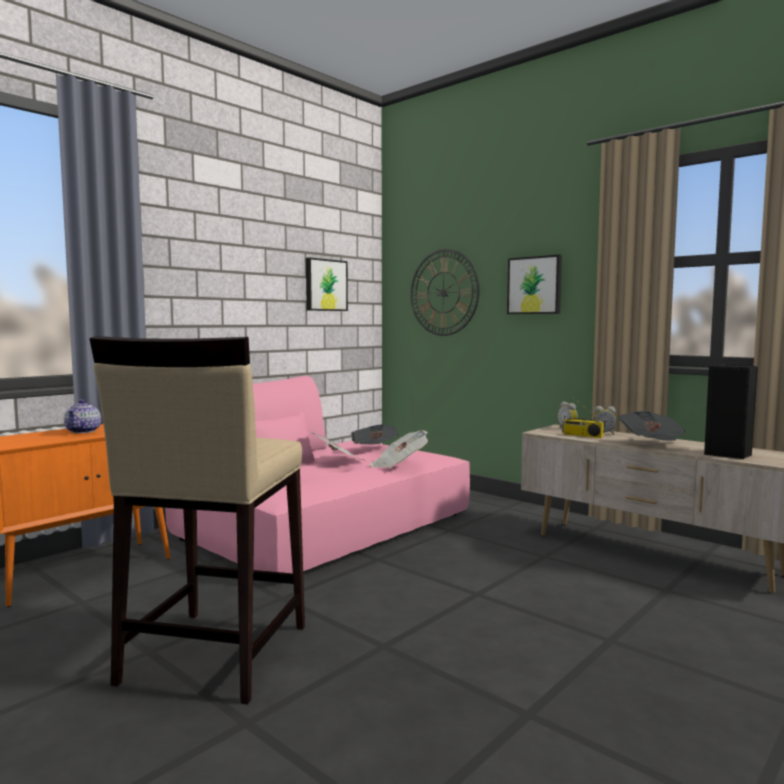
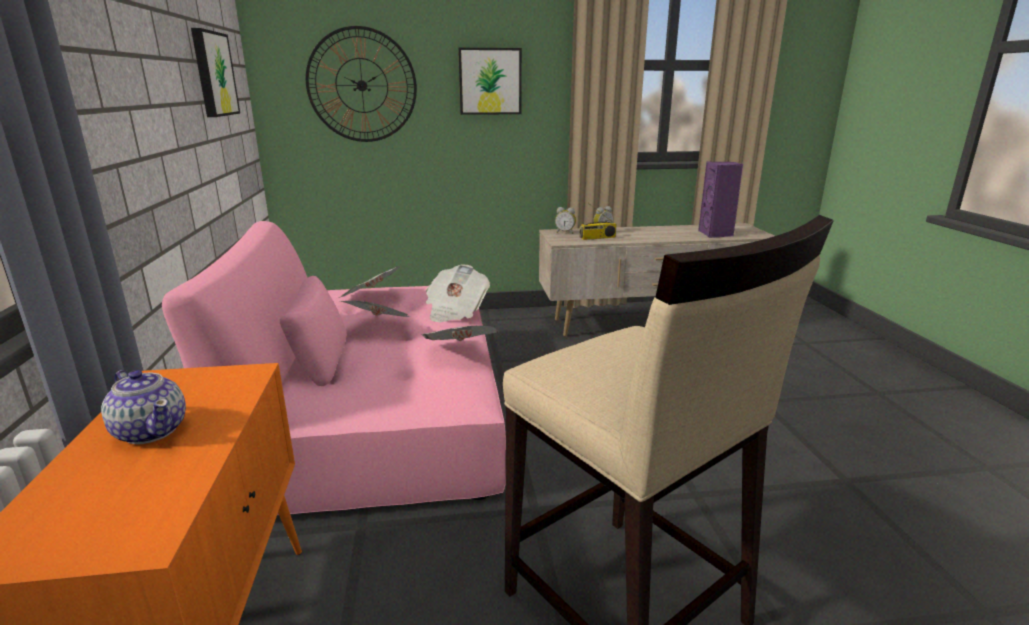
camera: 50 degrees left, 15 degrees up
(651, 444) = (658, 235): newspaper -> newspaper (460, 353)
(728, 454) = (716, 234): black speaker -> purple speaker

